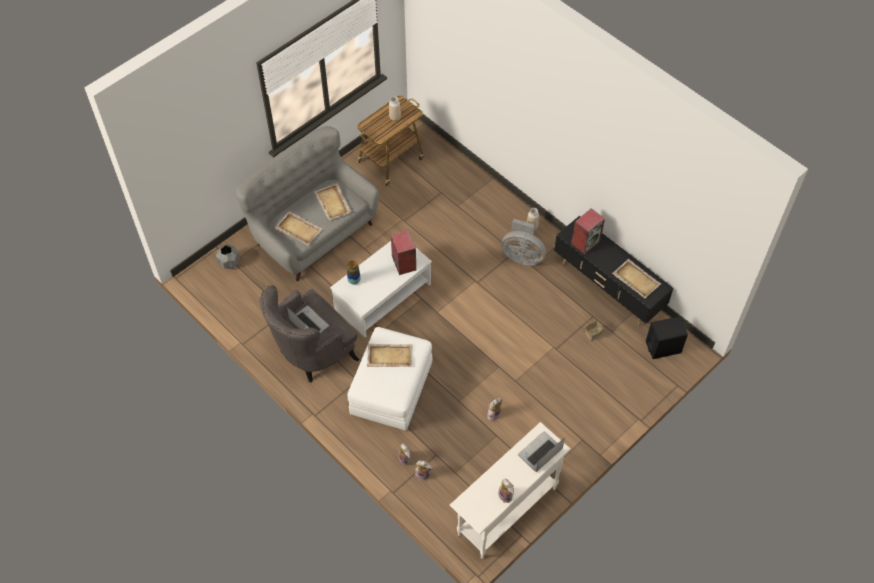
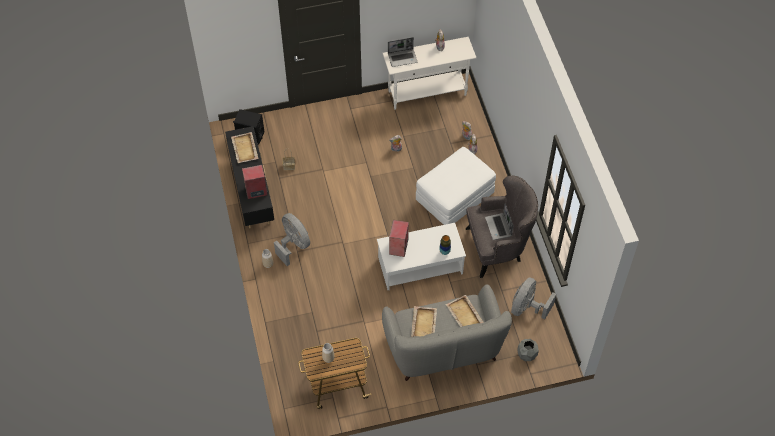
camera: 150 degrees left, 0 degrees up
(250, 306) = (527, 308): none -> grey fan
(389, 356) = (453, 182): beige tray -> none

